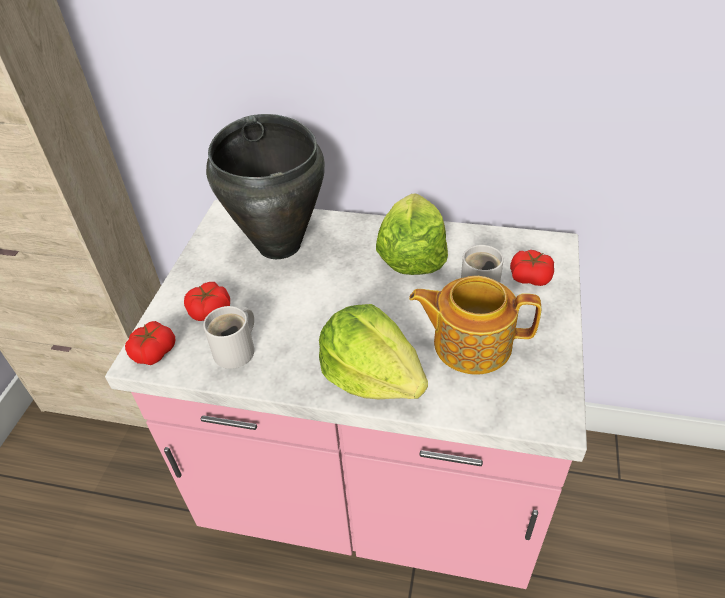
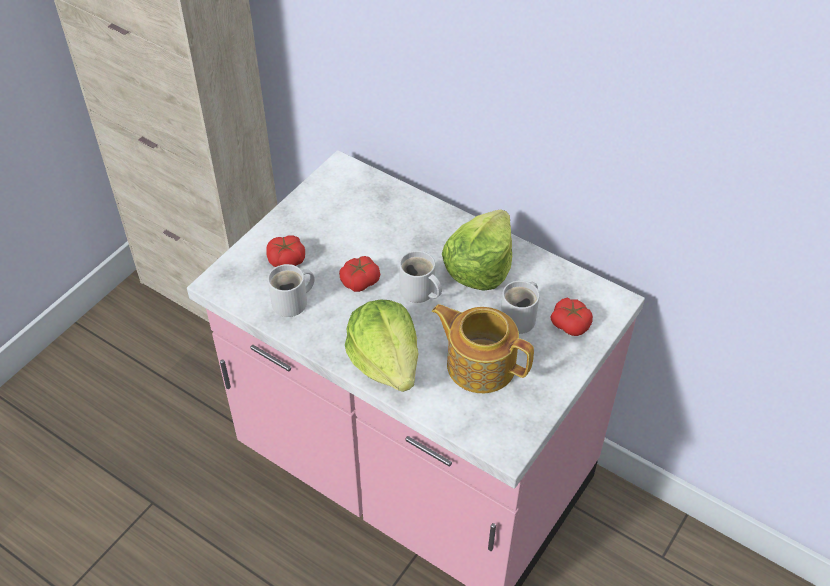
camera: 20 degrees right, 5 degrees up
(153, 352) = (229, 280): tomato -> tomato (360, 281)
(280, 245) = (372, 217): black cooking pot -> none
(367, 296) = (419, 292): none -> white mug

